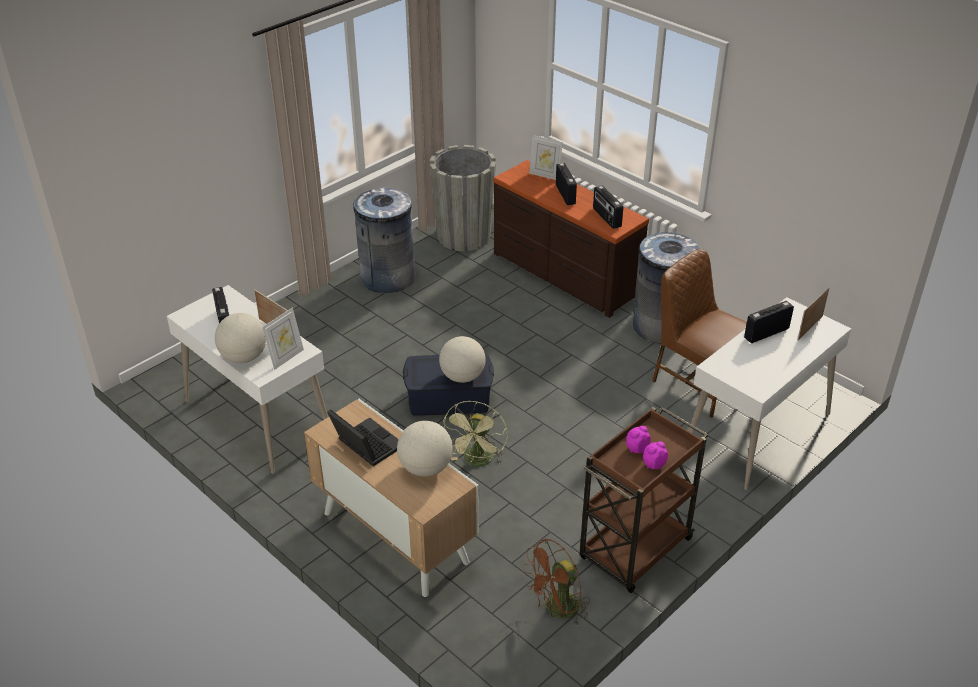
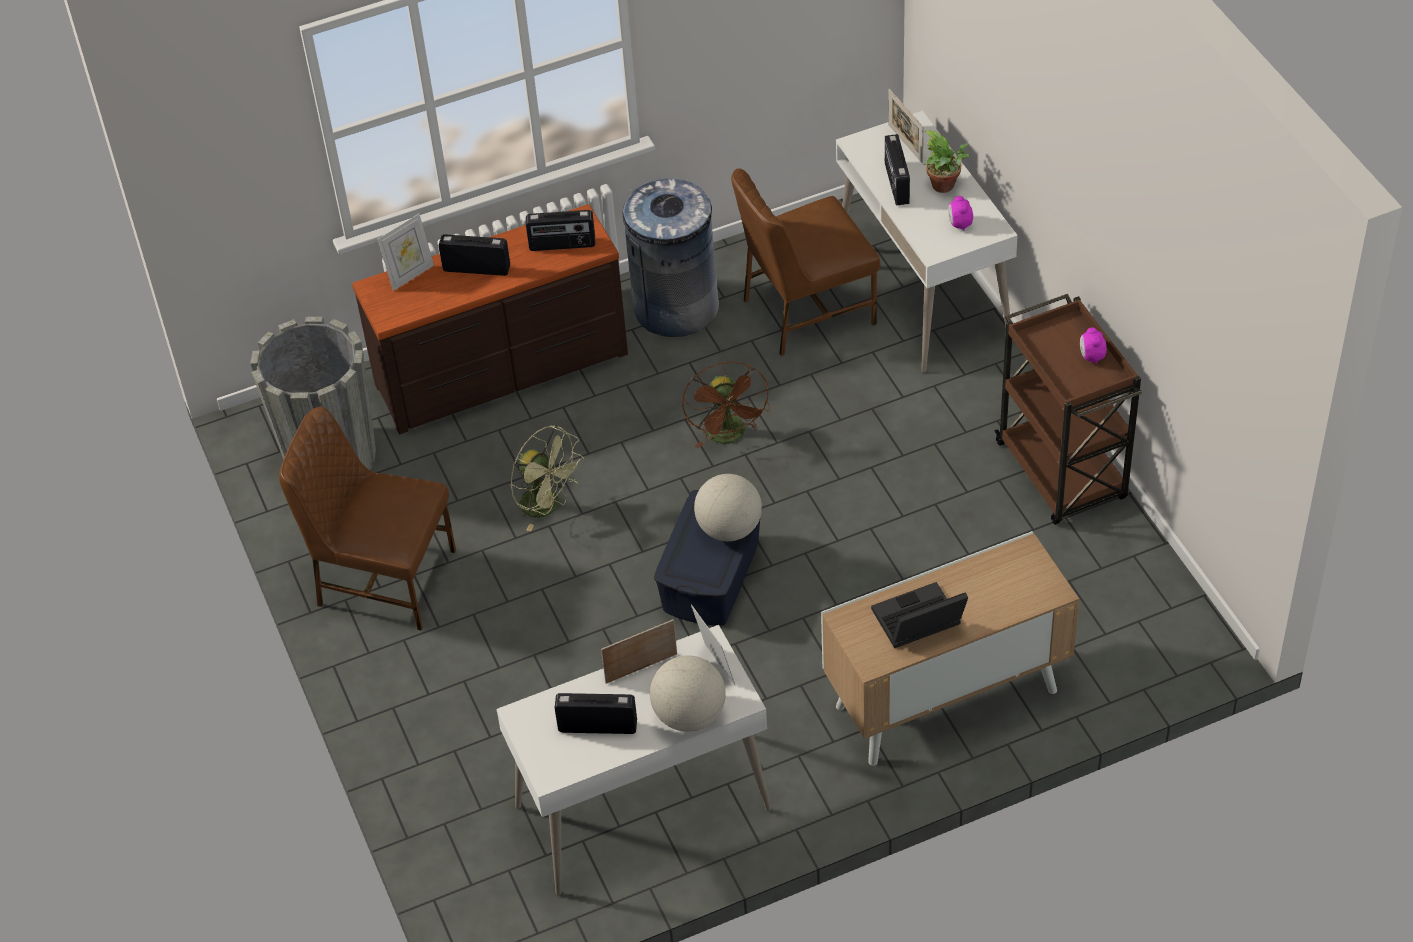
camera: 65 degrees left, 10 degrees up
(387, 277) = (383, 578): grey trash can -> brown chair
(426, 468) = (985, 573): globe -> none
(477, 462) = (849, 578): green fan -> green fan (548, 506)
(556, 610) = (1123, 572): brown fan -> brown fan (729, 436)
(636, 449) = (1060, 362): alarm clock -> alarm clock (959, 224)
(783, 356) = (945, 186): none -> potted plant

